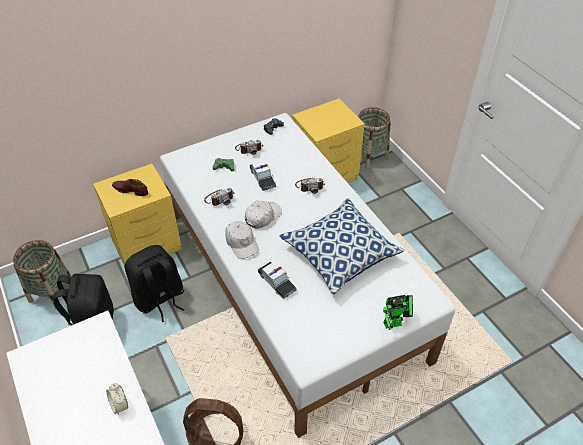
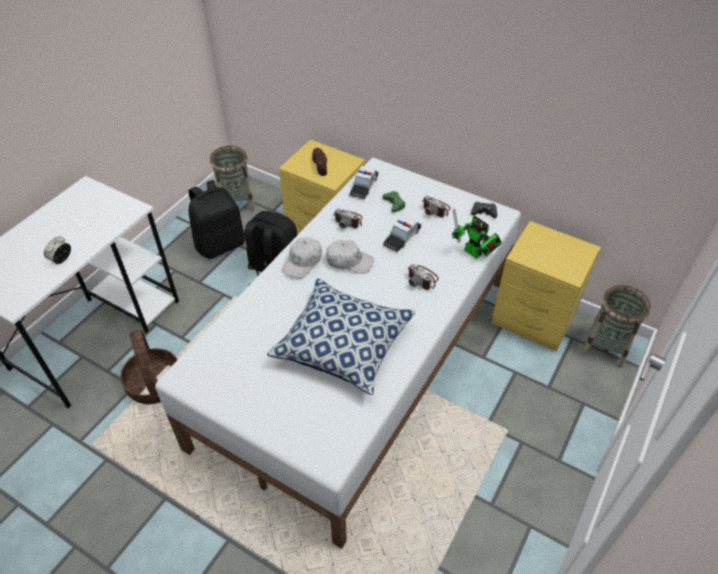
camera: 60 degrees right, 0 degrees up
(277, 282) = (269, 310): toy car -> toy car (364, 187)
(395, 323) = (276, 435): toy robot -> toy robot (475, 254)

